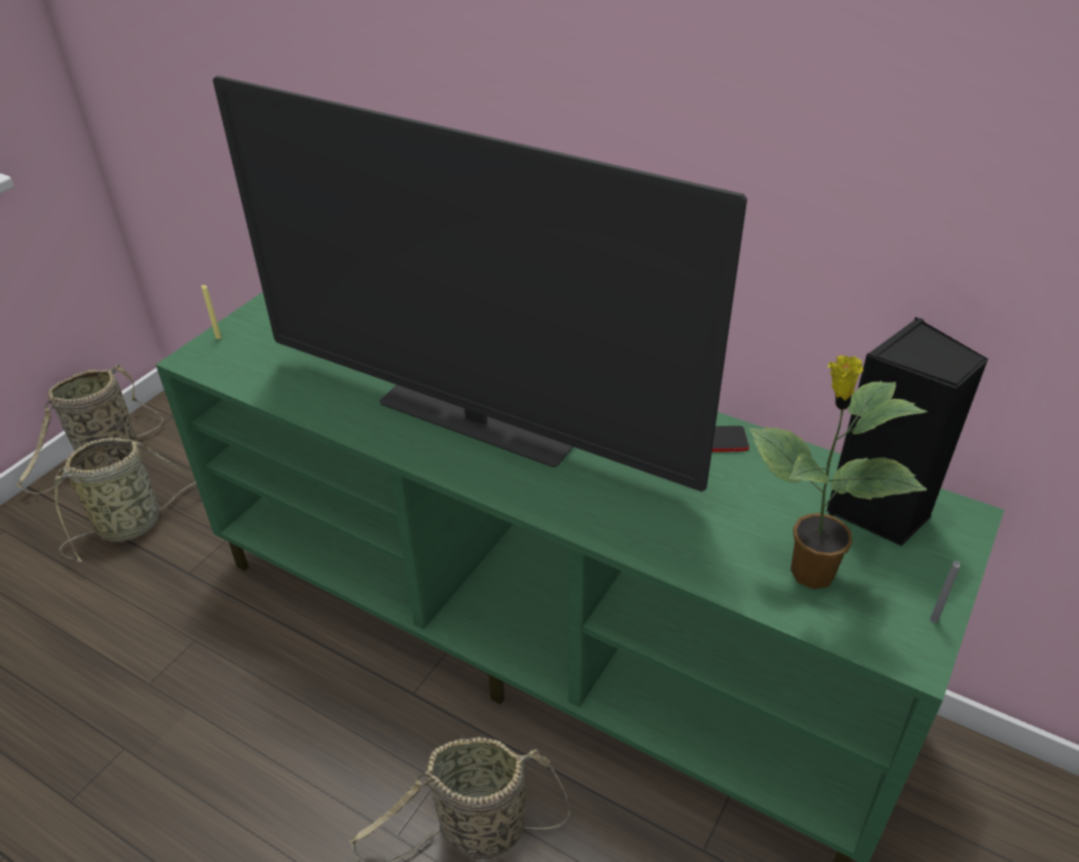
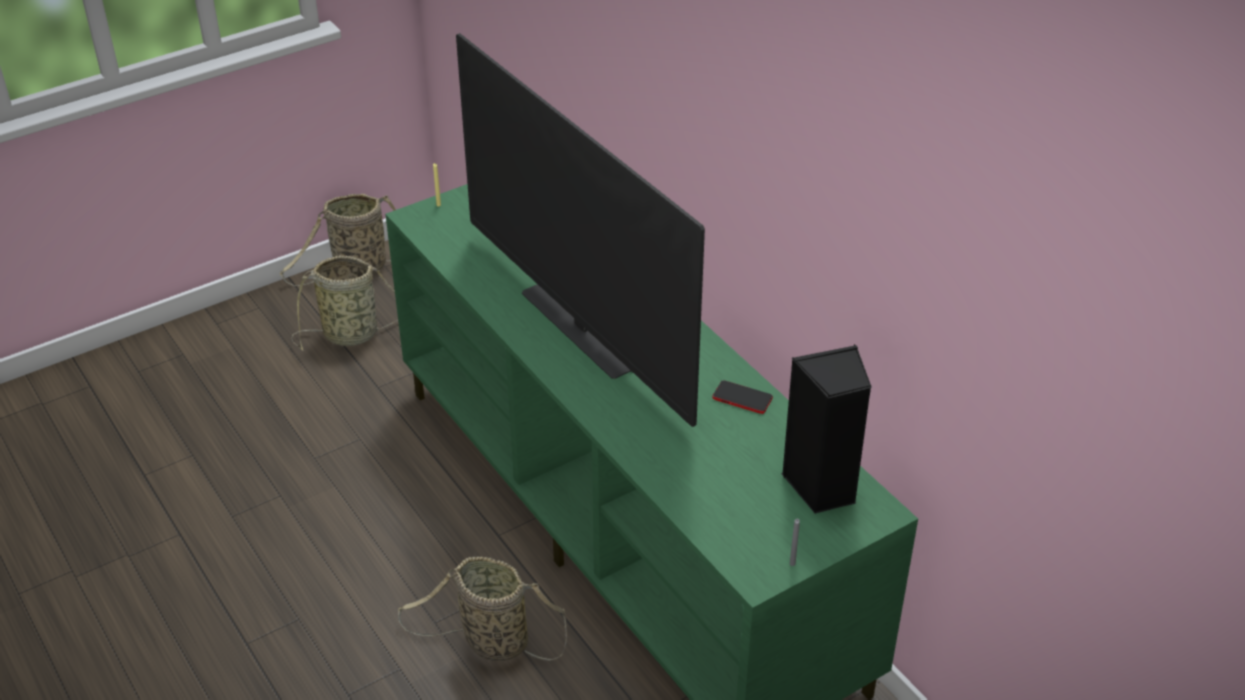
camera: 25 degrees right, 0 degrees up
(809, 573) = (733, 506): potted plant -> none

